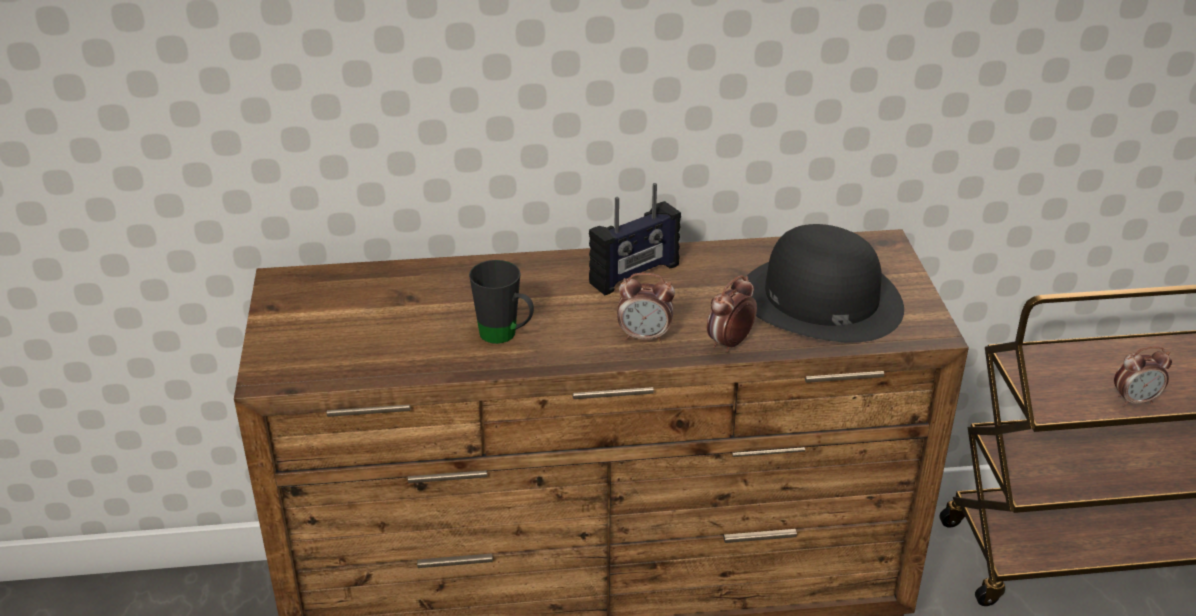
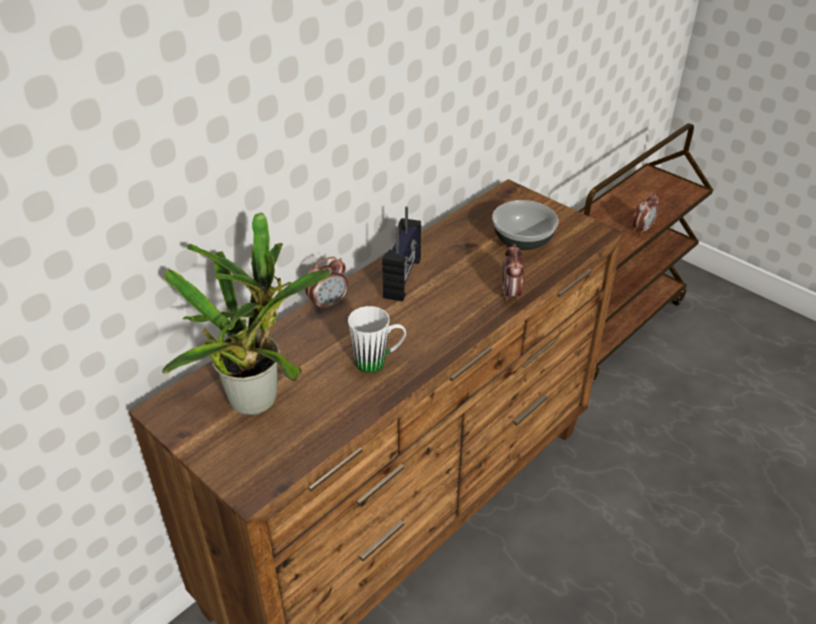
camera: 40 degrees left, 5 degrees up
(366, 309) = (258, 396): none -> potted plant
(505, 336) = (378, 362): black mug -> white mug
(645, 336) = (460, 315): alarm clock -> alarm clock (328, 304)
(820, 299) = (522, 242): black hat -> bowl

